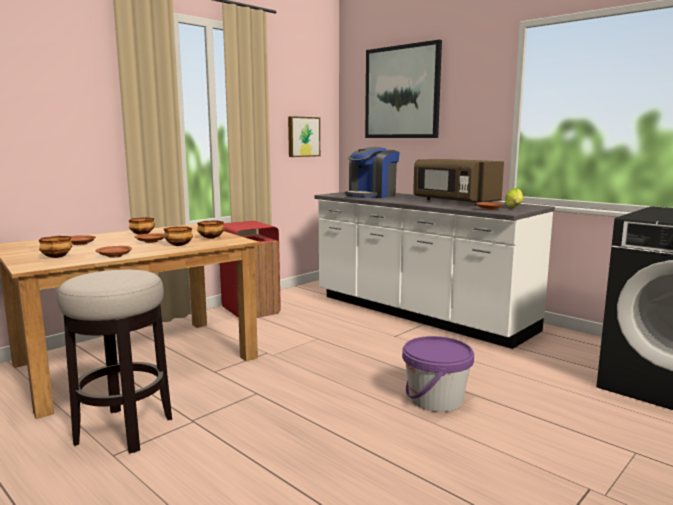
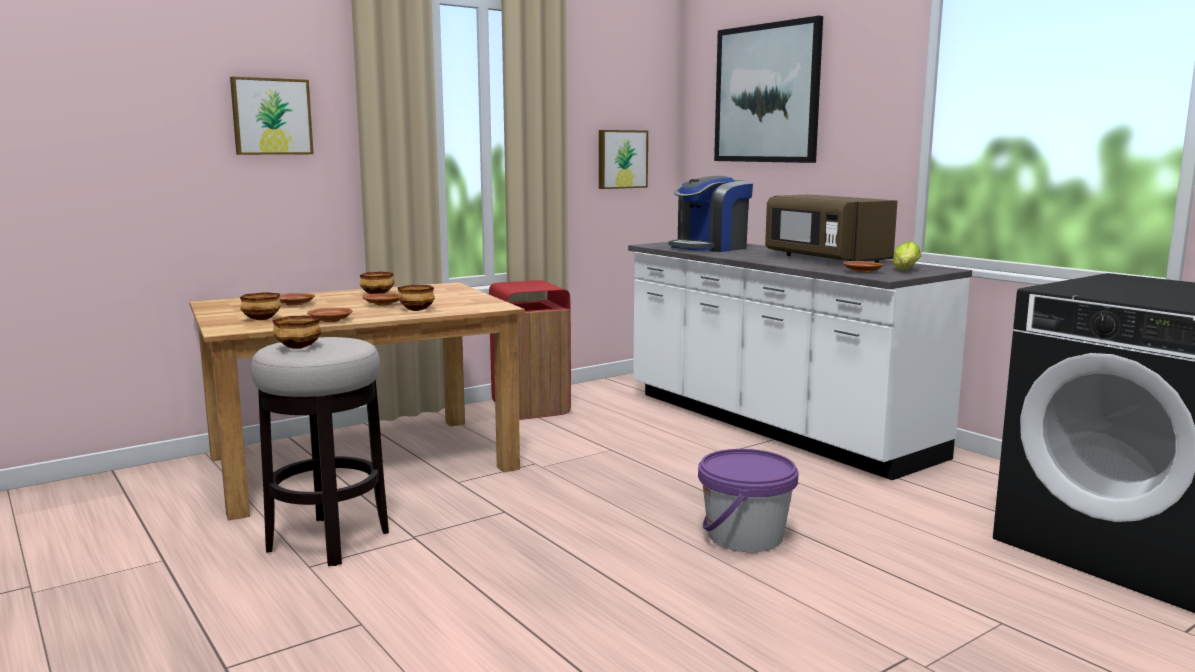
camera: 10 degrees right, 0 degrees up
(53, 101) = (271, 116): none -> picture
(211, 238) = (464, 301): bowl -> bowl (299, 347)

